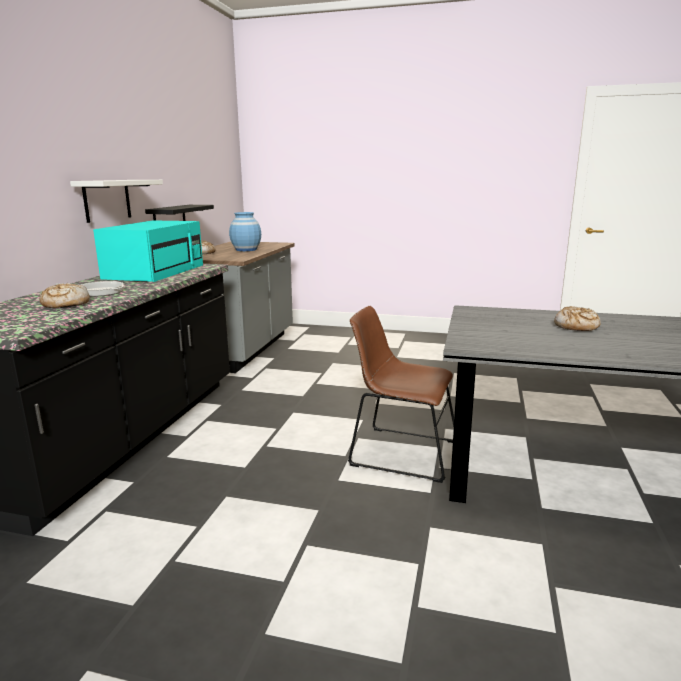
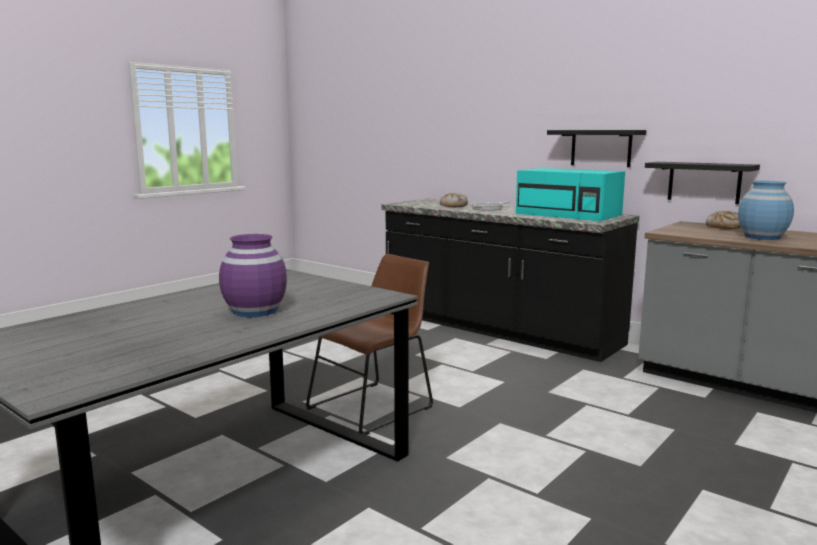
camera: 115 degrees right, 5 degrees down
(107, 200) = (601, 148): white shelf -> black shelf
(576, 326) = (255, 311): bread -> purple vase

